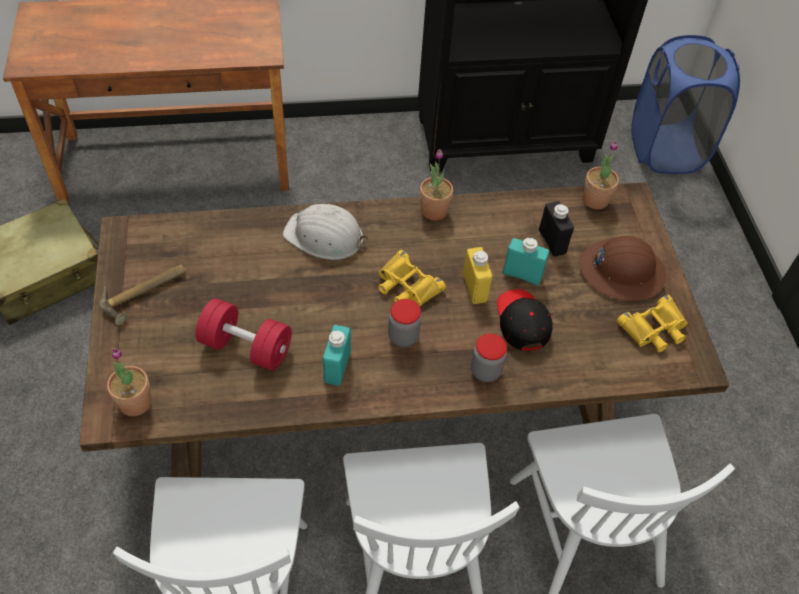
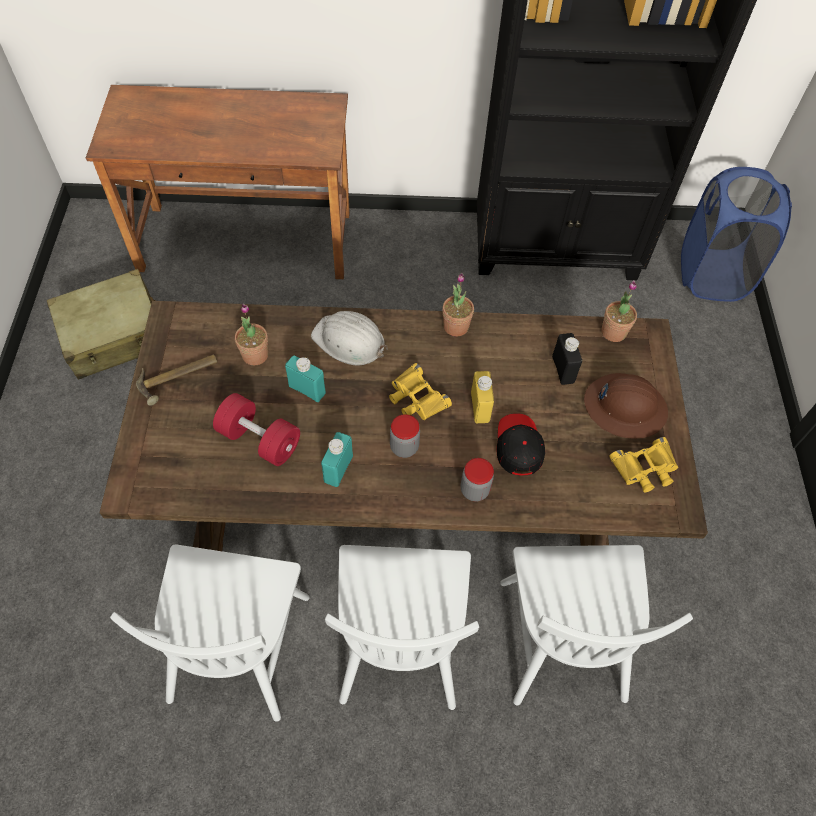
camera: 10 degrees right, 5 degrees up
(135, 402) = (153, 480): potted plant -> potted plant (255, 355)
(522, 275) = (527, 399): turquoise bottle -> turquoise bottle (307, 389)

